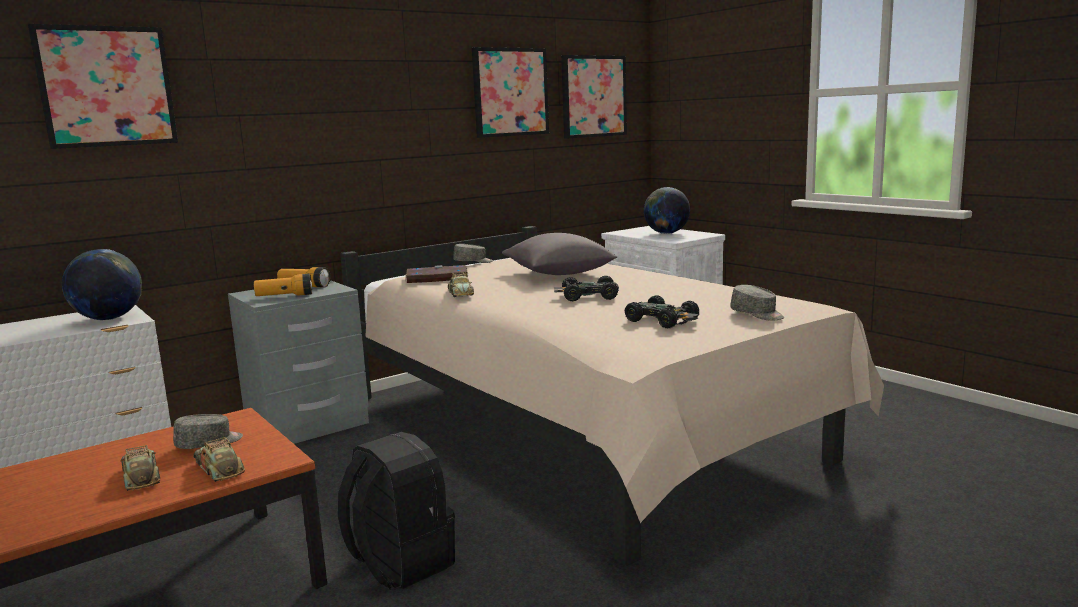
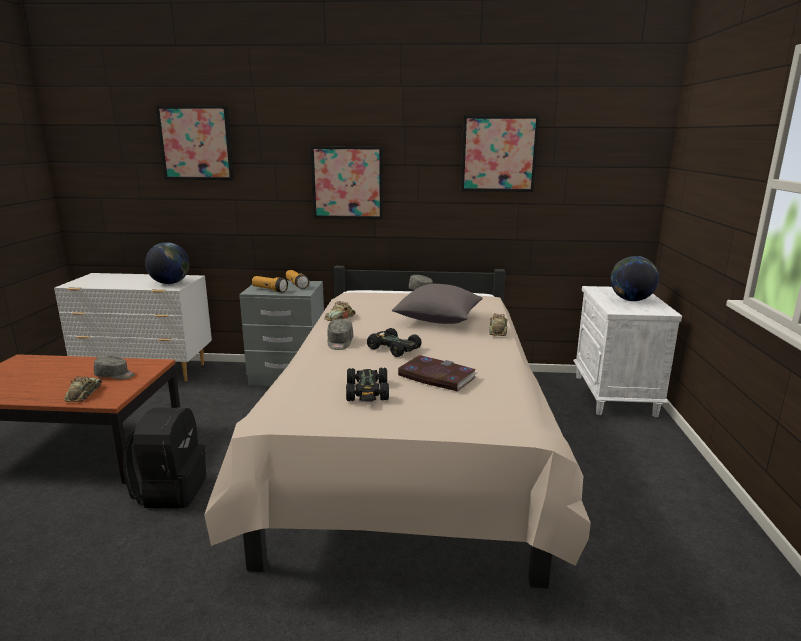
camera: 40 degrees right, 5 degrees up
(141, 477) = (60, 384): toy car -> toy car (498, 330)
(436, 278) = (367, 299): book -> book (436, 376)
(593, 96) = (593, 160): picture -> picture (347, 182)
(757, 314) = (442, 416): grey cap -> grey cap (339, 342)

